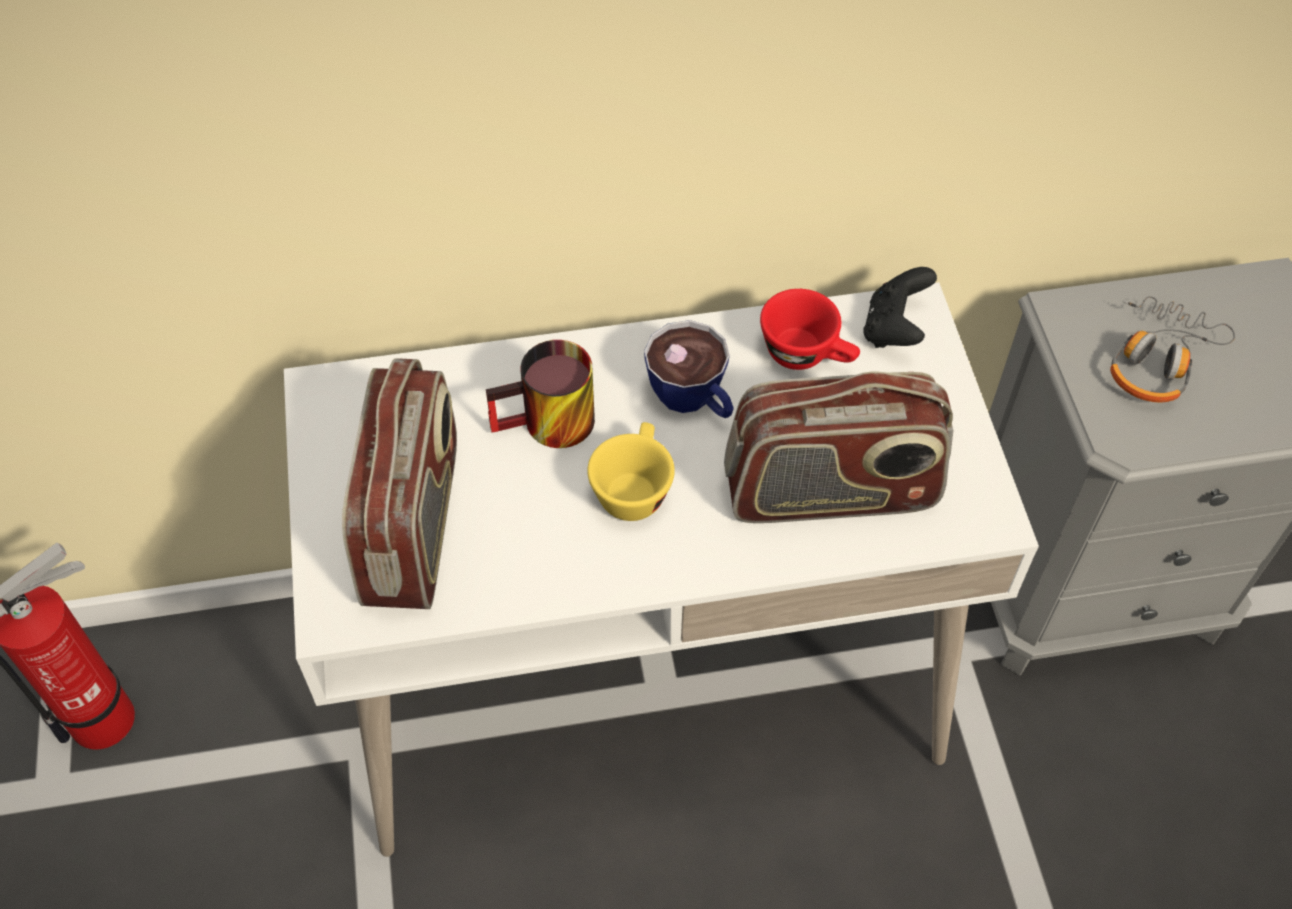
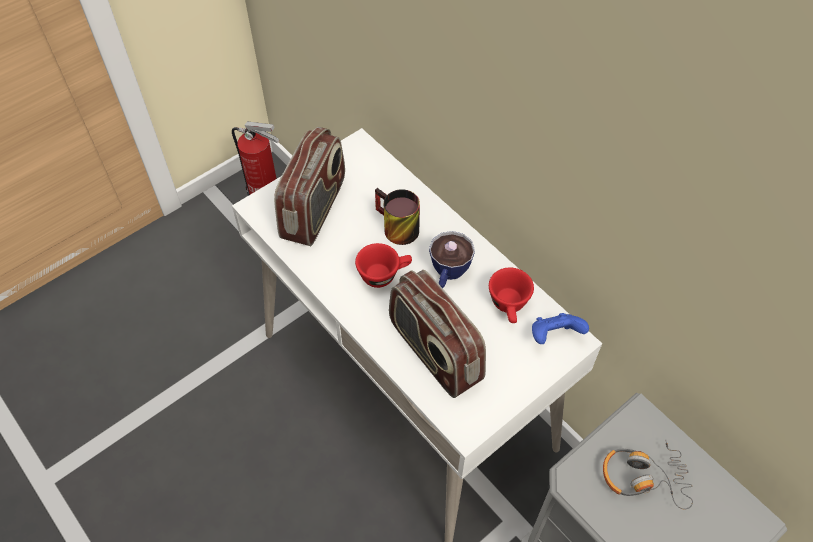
camera: 60 degrees right, 0 degrees up
(414, 525) = (315, 209): radio -> radio turned 45 degrees counterclockwise
(633, 487) = (384, 274): yellow cup -> red cup
(894, 329) = (554, 336): black game controller -> blue game controller

